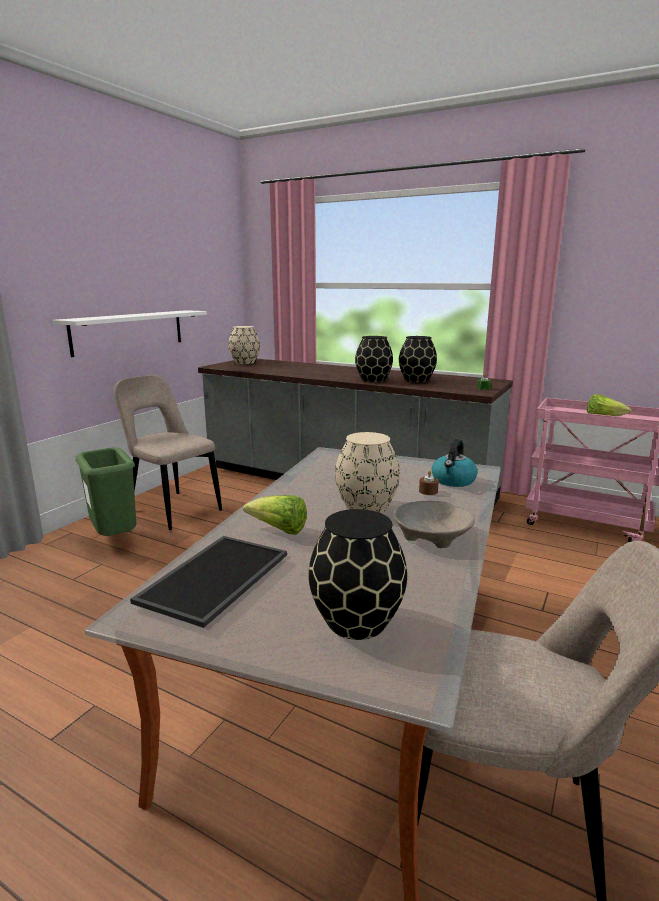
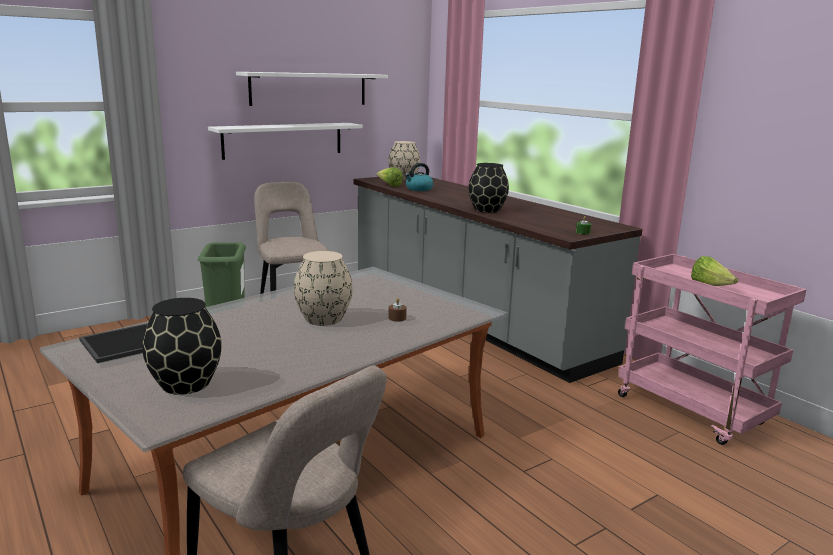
camera: 25 degrees right, 0 degrees up
(148, 275) = (309, 89): none -> white shelf
(279, 530) = (233, 320): lettuce -> lettuce (389, 185)
(416, 380) = (531, 215): black vase -> none
(431, 535) = (336, 348): beige bowl -> none
(453, 481) = (436, 314): kettle -> kettle (418, 189)

